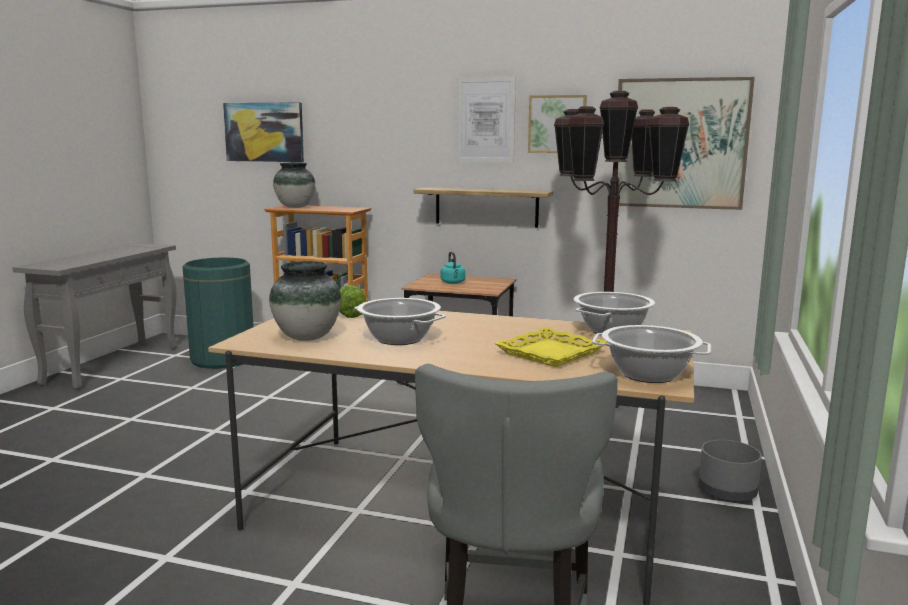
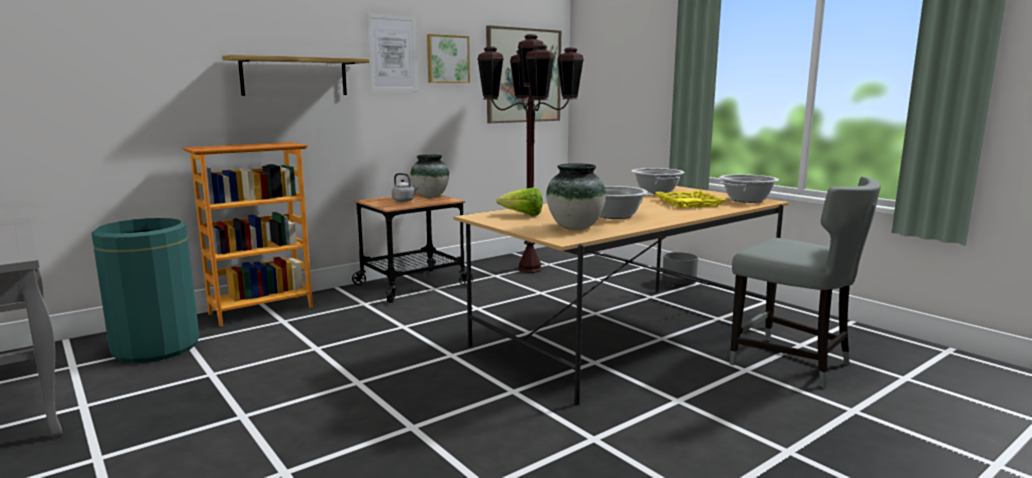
camera: 55 degrees left, 0 degrees up
(264, 132) = (136, 60): picture -> none
(295, 207) = (214, 147): vase -> vase (430, 196)
(453, 283) = (404, 201): turquoise kettle -> grey kettle
(486, 207) = (397, 132): shelf -> shelf (295, 76)

